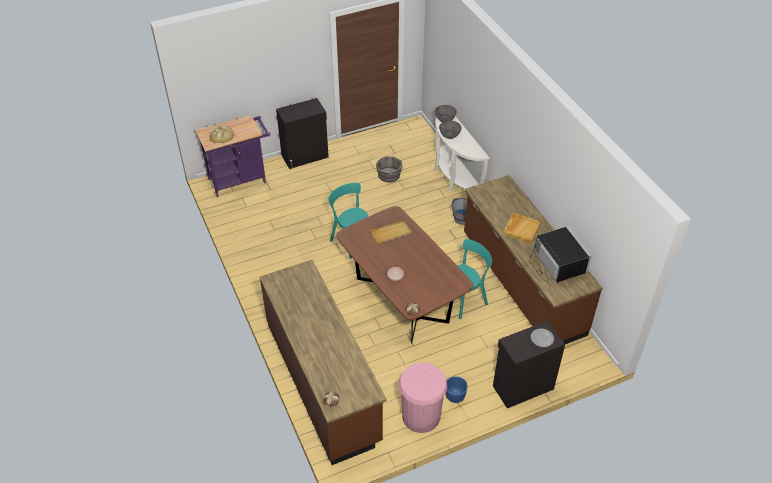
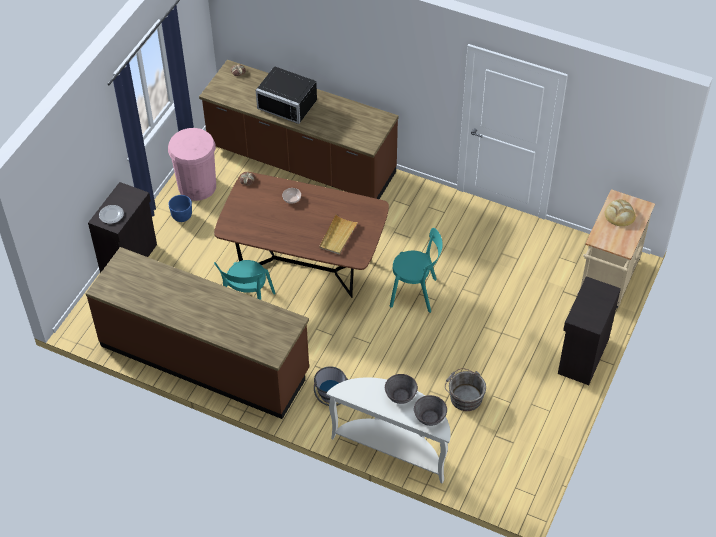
camera: 140 degrees right, 5 degrees up
(240, 179) = (607, 281): purple cart -> beige cart
(521, 229) = (210, 307): beige tray -> none
(556, 264) = (146, 289): black microwave -> black microwave (289, 103)

